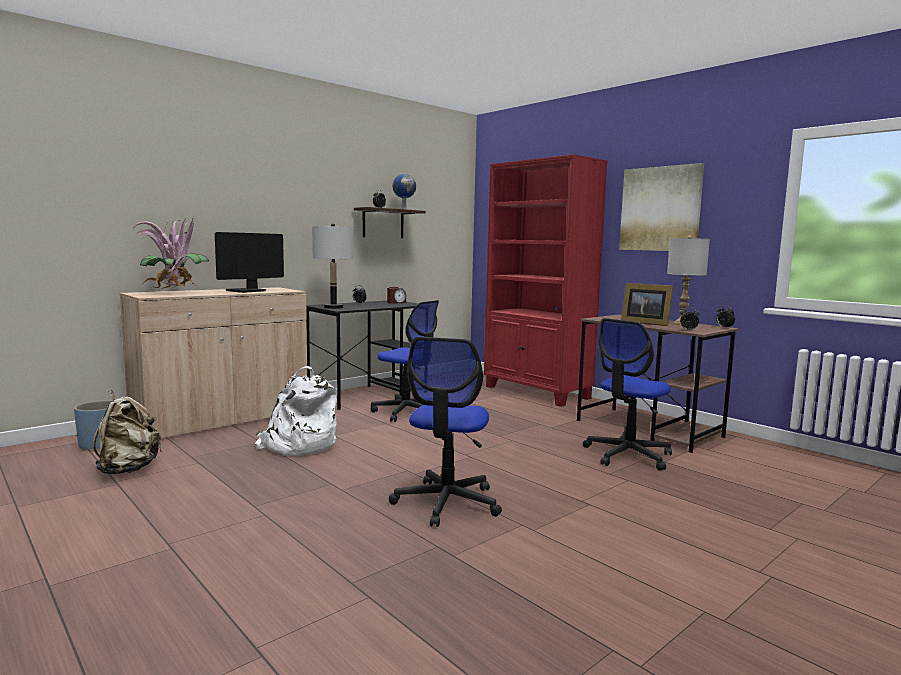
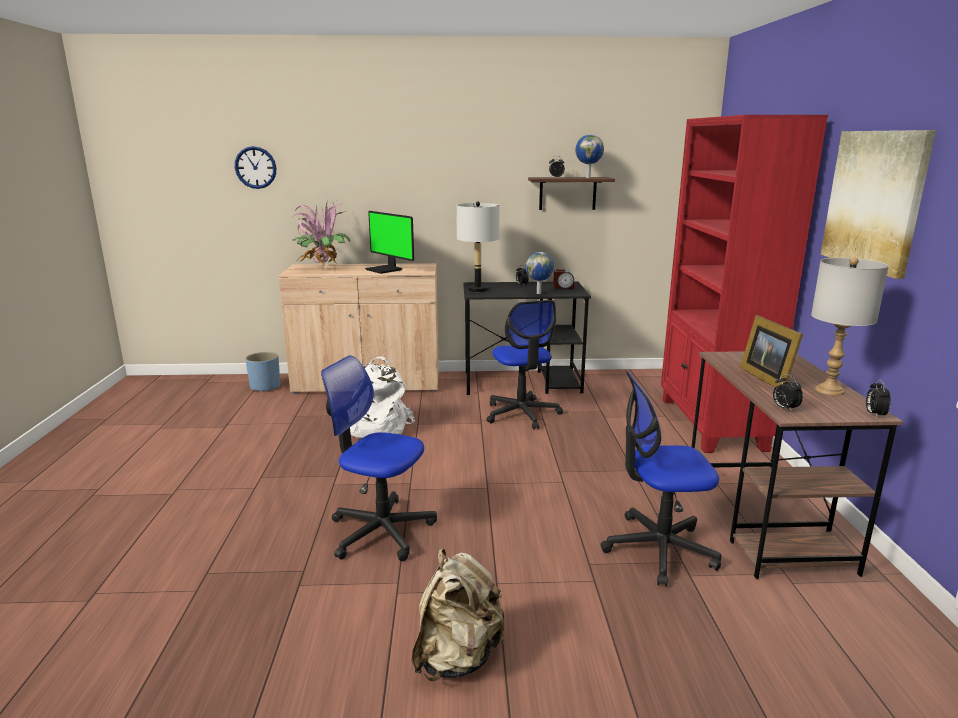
camera: 40 degrees right, 10 degrees up
(72, 177) = (255, 167): none -> wall clock
(128, 469) = (247, 416): beige backpack -> beige backpack (457, 657)
(246, 291) = (385, 269): monitor -> monitor turned 120 degrees counterclockwise
(389, 306) = (539, 293): none -> globe
(446, 503) = (381, 531): office chair -> office chair turned 60 degrees clockwise

